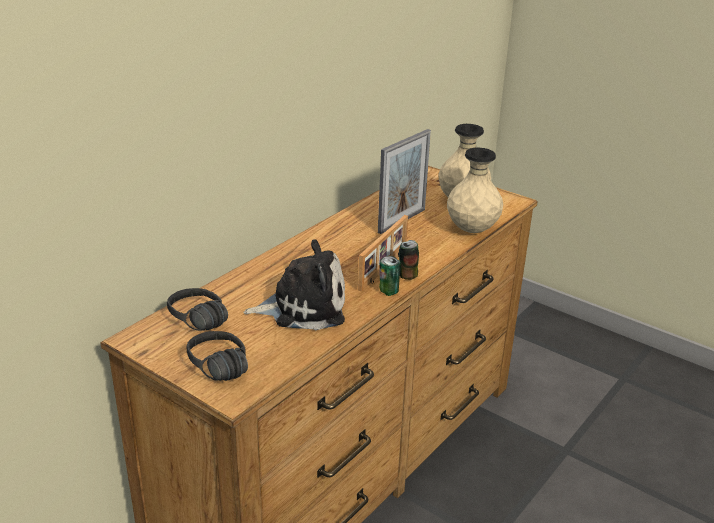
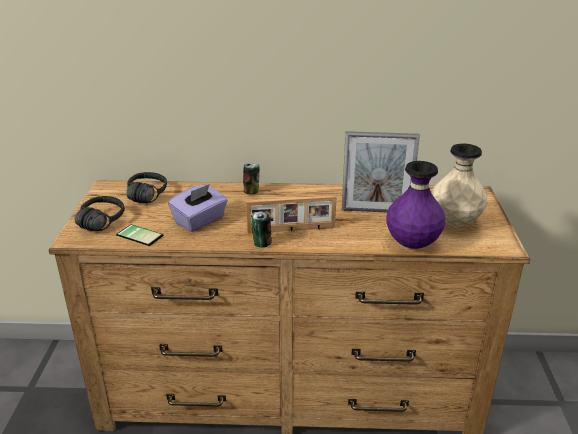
camera: 55 degrees right, 0 degrees up
(284, 349) = (141, 234): none -> phone
(303, 307) = (200, 221): plush toy -> purple tissue box
(408, 275) = (295, 243): can -> can (251, 191)
(472, 230) = (412, 245): beige vase -> purple vase

